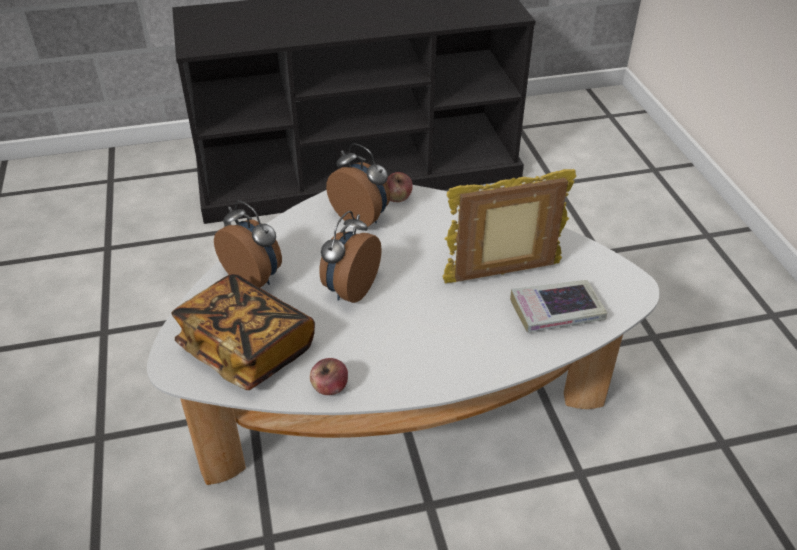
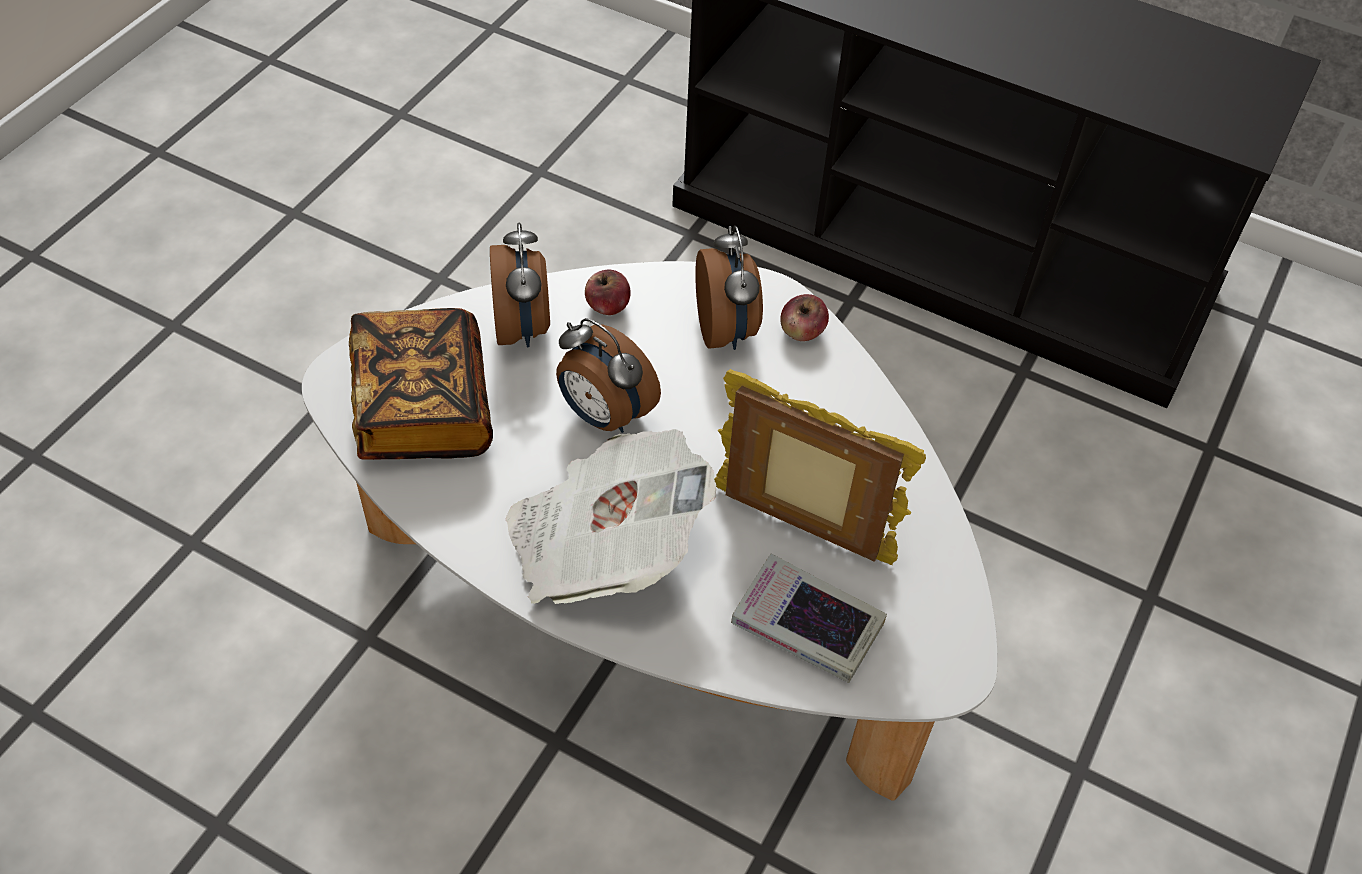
camera: 40 degrees right, 10 degrees up
(329, 388) = (450, 518): apple -> apple (607, 306)
(349, 289) = (604, 415): alarm clock -> alarm clock turned 120 degrees counterclockwise
(424, 344) = (603, 546): none -> newspaper

